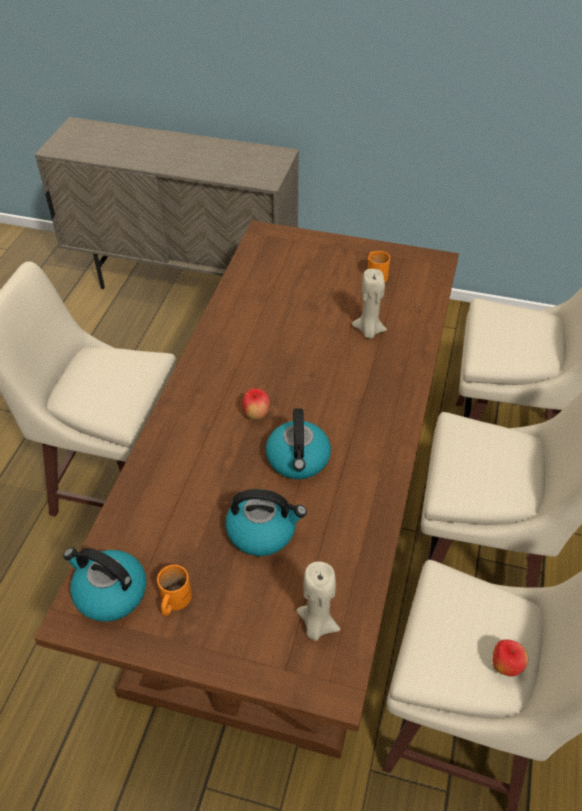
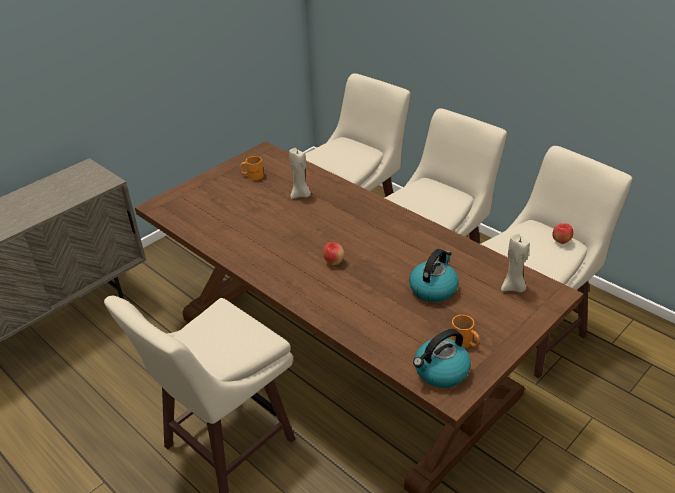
camera: 60 degrees left, 10 degrees down
(298, 460) = (386, 257): kettle -> none

